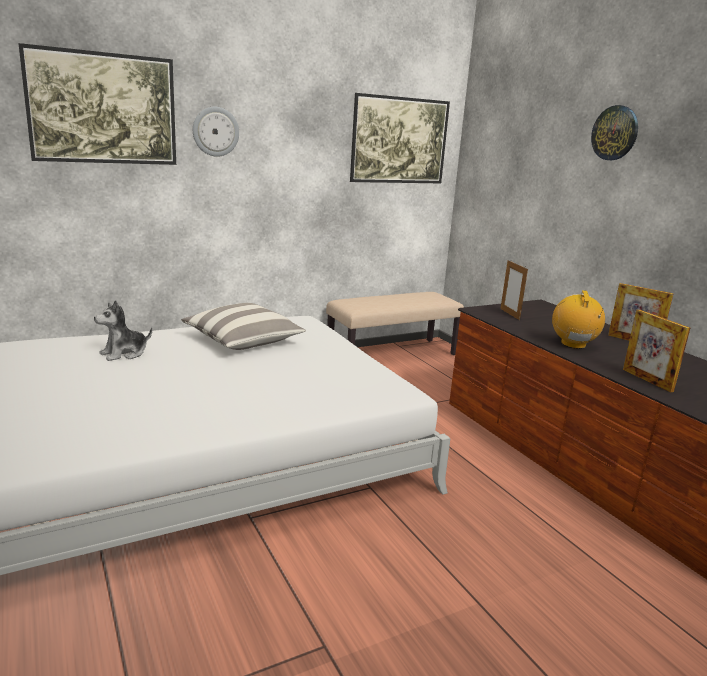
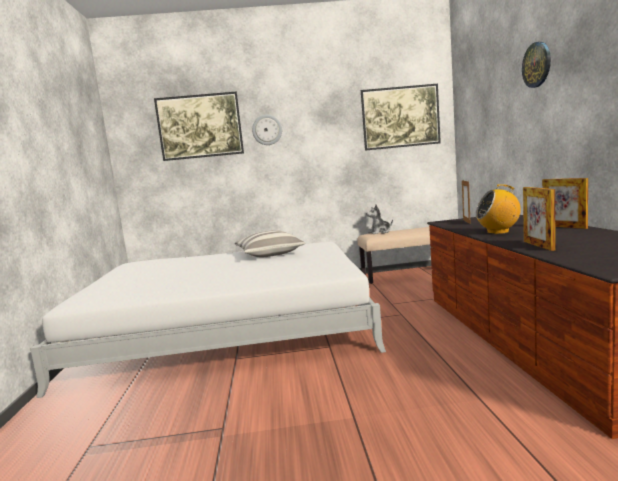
camera: 25 degrees right, 10 degrees down
(124, 353) = (193, 262): plush toy -> plush toy (380, 232)
(573, 344) = (498, 232): radio -> radio turned 120 degrees counterclockwise

